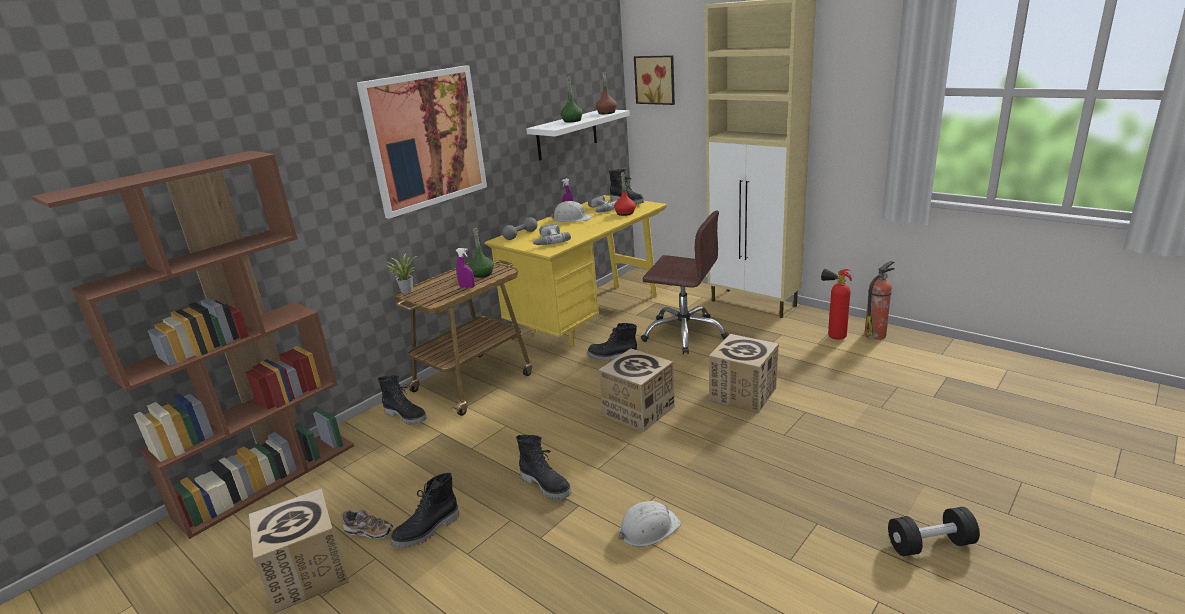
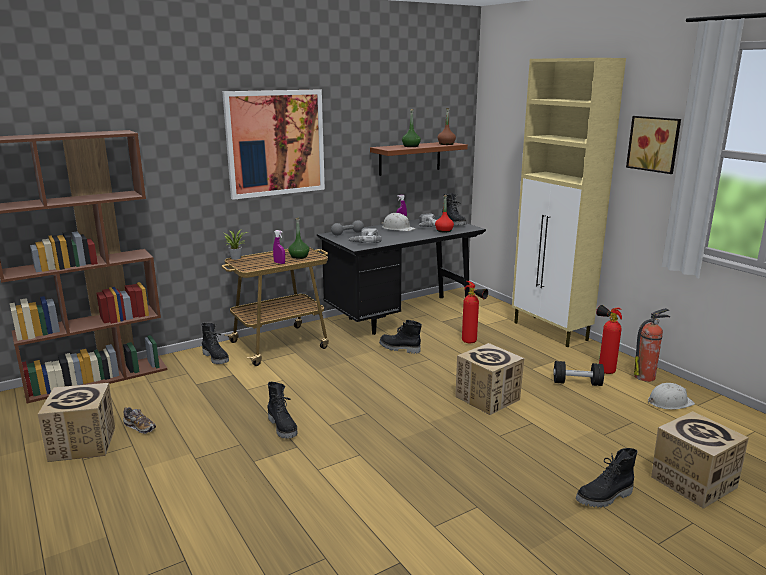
camera: 15 degrees right, 5 degrees down
(427, 531) = (178, 437): black boot -> black boot (605, 497)
(567, 134) = (410, 158): white shelf -> brown shelf
(588, 317) = (401, 316): yellow desk -> black desk
(638, 410) = (391, 391): cardboard box -> cardboard box (693, 482)
(648, 528) = (337, 475): white hard hat -> white hard hat (669, 402)
(656, 79) = (498, 121): picture -> picture (654, 144)
(684, 333) = (472, 343): brown office chair -> fire extinguisher
(930, 545) = (565, 548): black dumbbell -> black dumbbell (577, 383)

